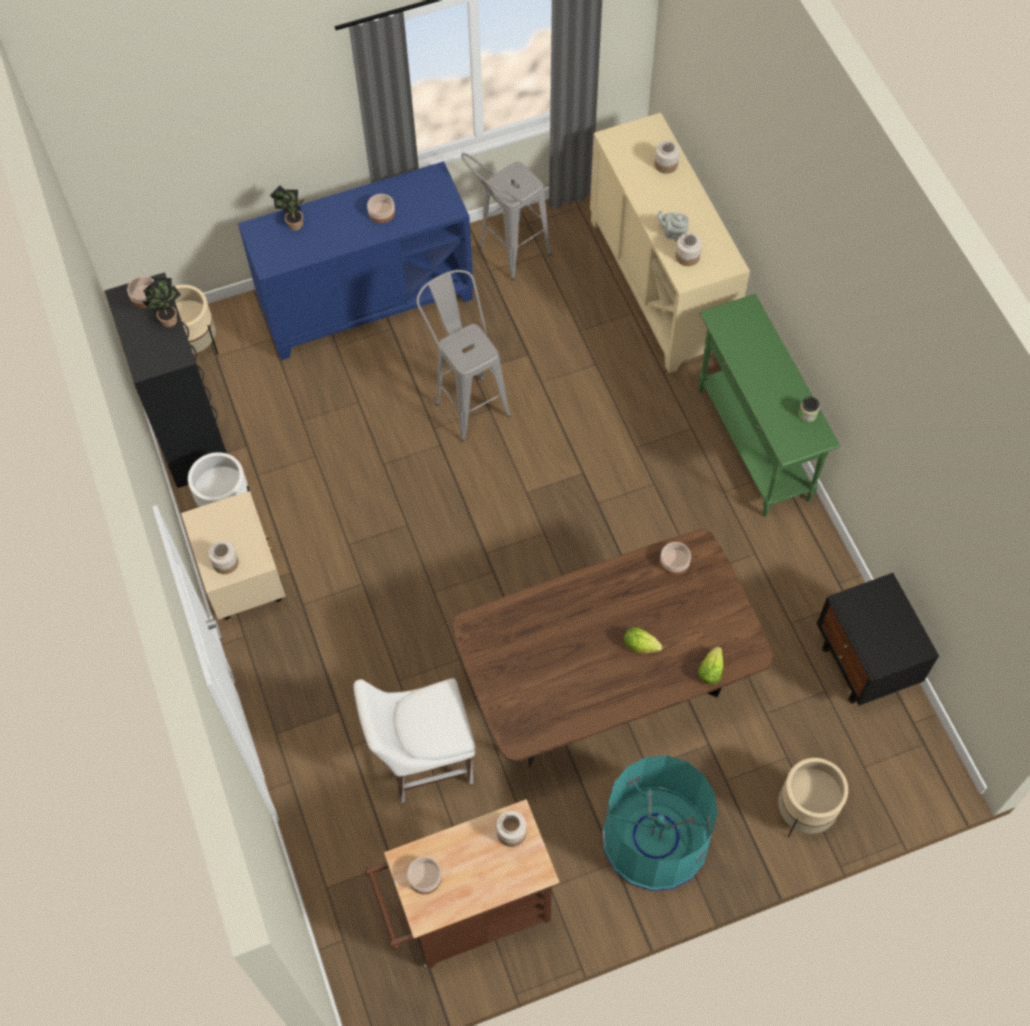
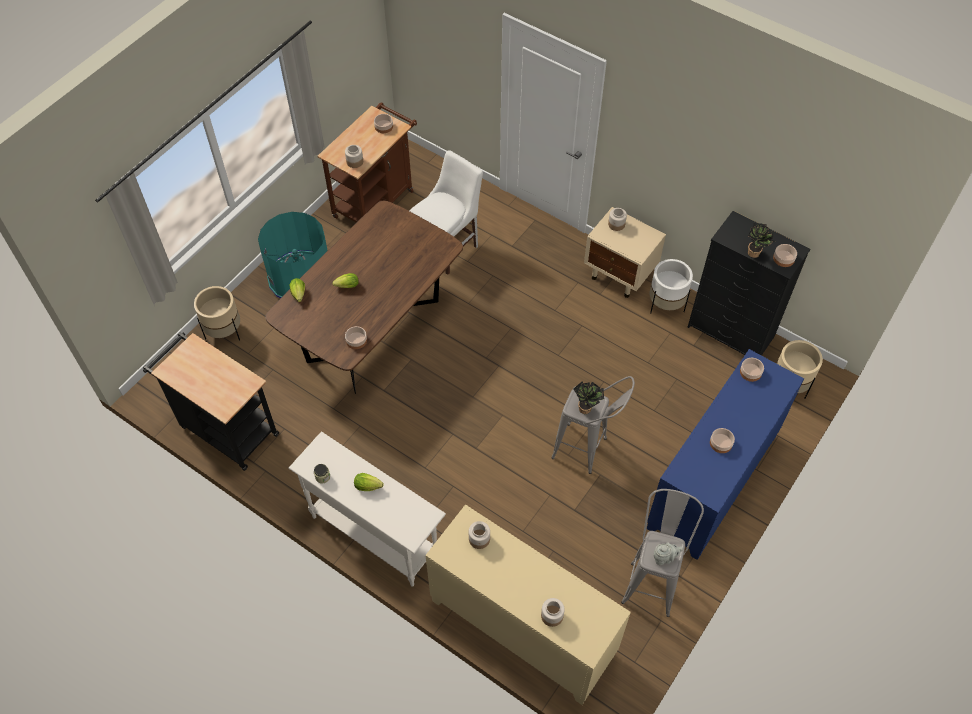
camera: 145 degrees right, 5 degrees down
(283, 257) = (750, 372): none -> bowl
(293, 223) = (769, 399): potted plant -> potted plant (586, 408)
(673, 234) = (503, 552): grey teapot -> grey teapot (664, 558)
(753, 445) = (374, 535): green console table -> white console table
(762, 377) = (369, 486): none -> lettuce
(864, 666) = (225, 428): black nightstand -> black cart

